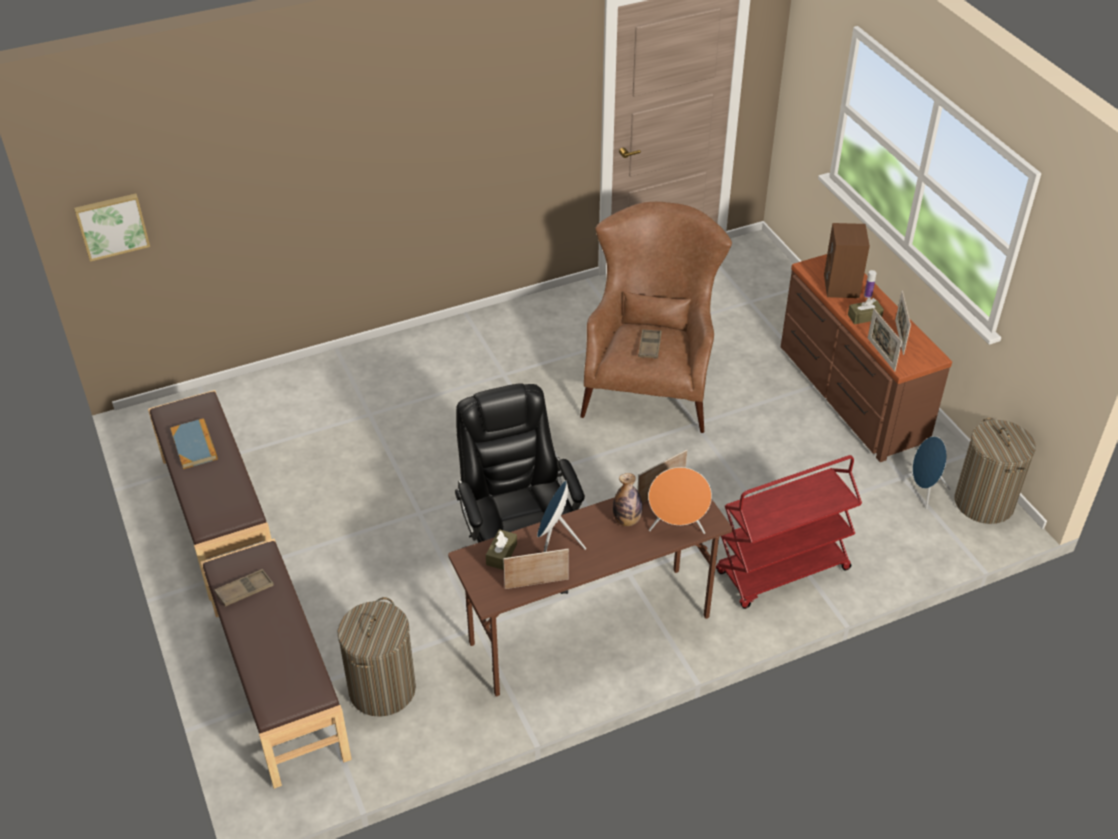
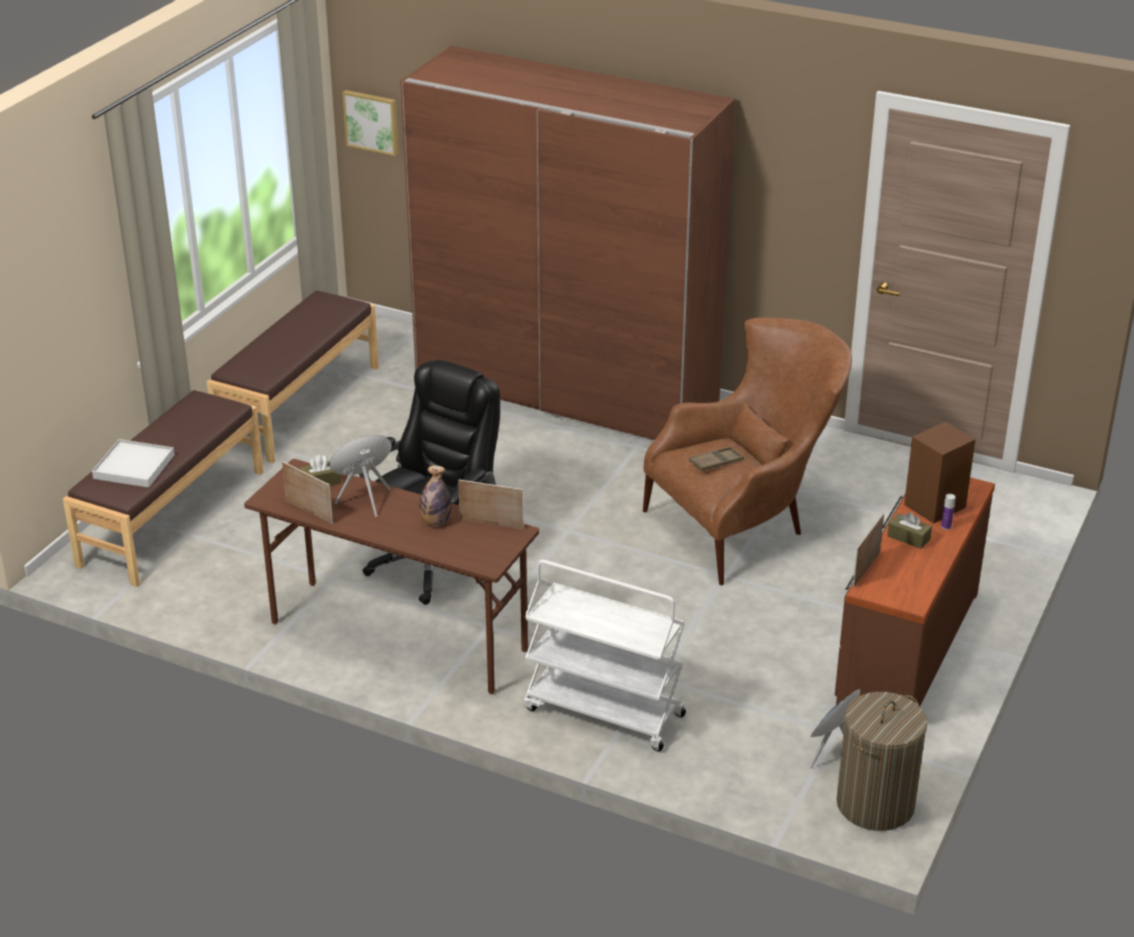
camera: 50 degrees right, 10 degrees down
(194, 445) = (301, 325): book -> none
(244, 590) = (186, 418): brown tray -> none
(278, 663) = (134, 467): none -> white tray
(382, 689) = (219, 566): laundry basket -> none
(392, 366) = (566, 391): none -> brown wardrobe
(677, 527) = (459, 550): orange speaker -> none
(782, 572) = (602, 712): red cart -> white cart
(899, 337) = (910, 570): picture frame -> none

